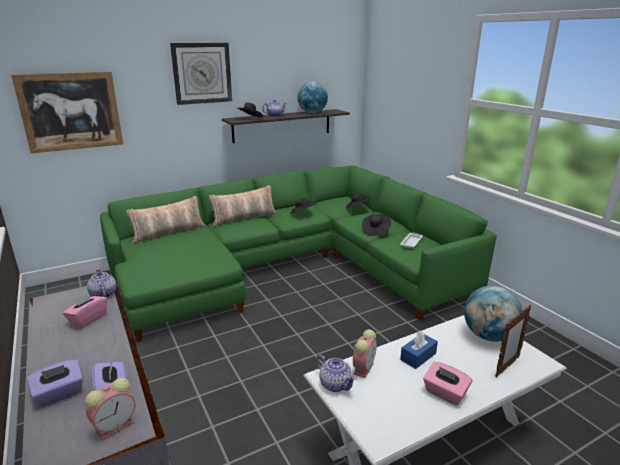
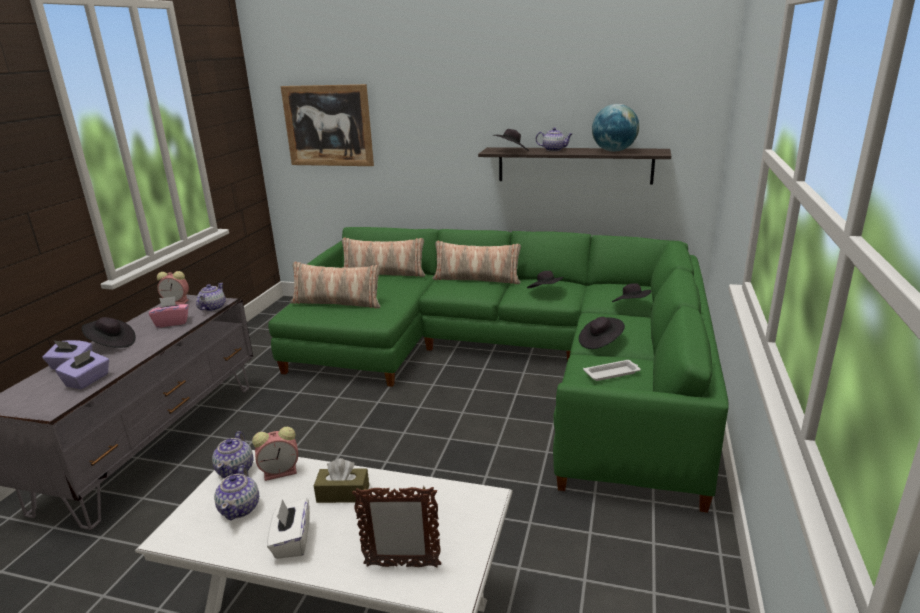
camera: 45 degrees right, 0 degrees up
(61, 359) = (112, 344): none -> black hat
(116, 425) = (51, 402): alarm clock -> alarm clock (177, 302)
(169, 262) = (337, 303): none -> pillow
(202, 73) = (465, 88): wall clock -> none
(384, 399) = (240, 508): none -> teapot
(418, 356) = (343, 494): blue tissue box -> brown tissue box
(445, 393) = (291, 541): pink tissue box -> white tissue box
(488, 336) = (457, 523): globe -> none

